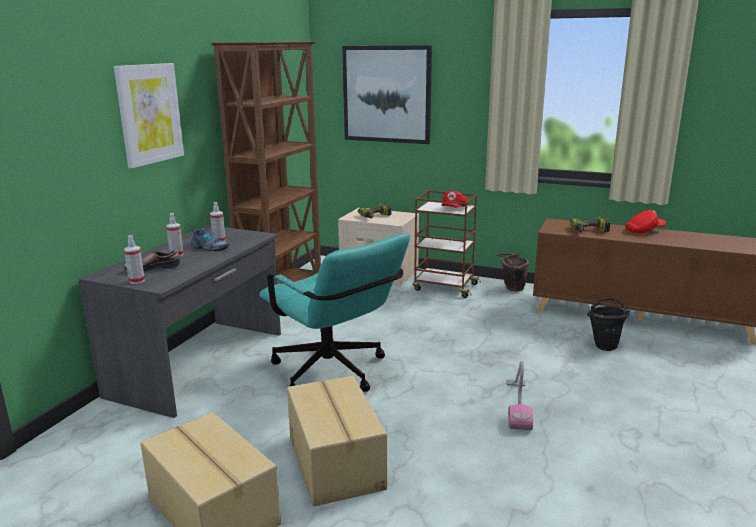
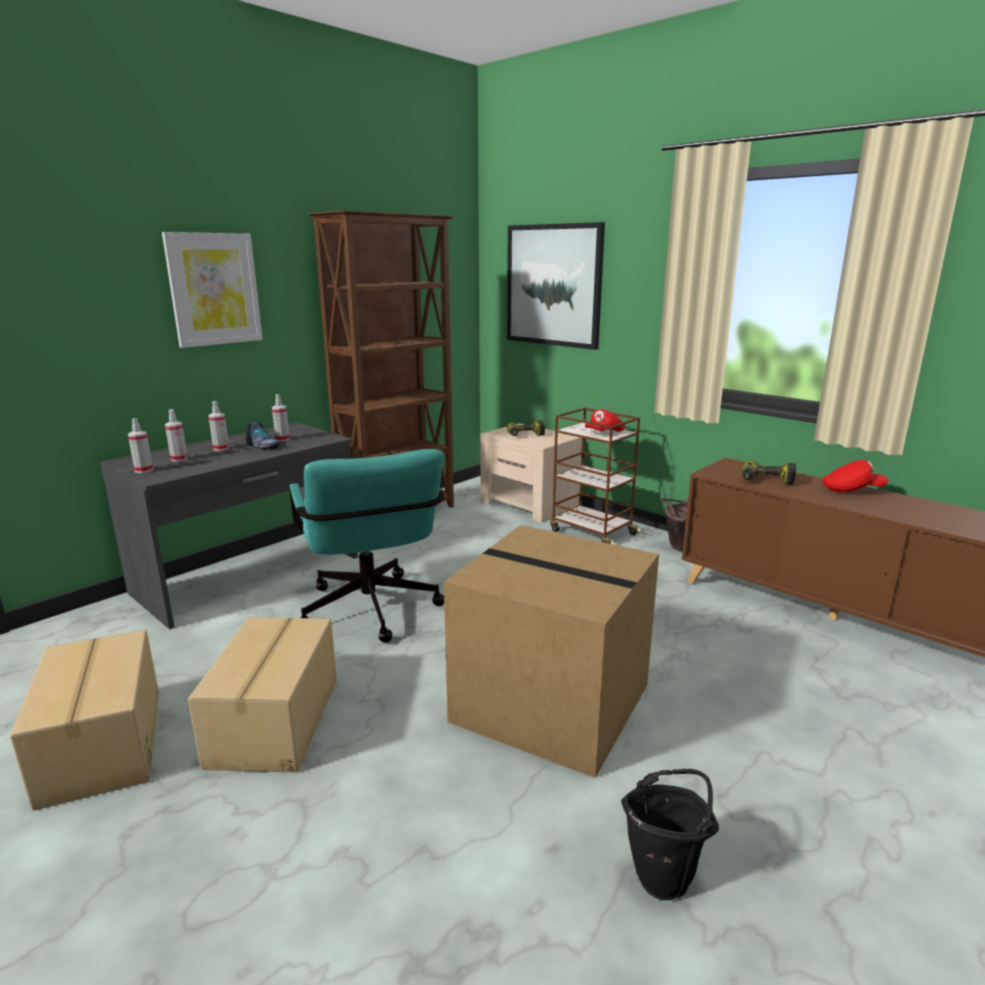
camera: 20 degrees right, 0 degrees up
(153, 268) = (179, 459): shoe -> spray bottle
(518, 405) = (554, 702): vacuum cleaner -> cardboard box
(605, 345) = (748, 644): black bucket -> black bucket (665, 874)

